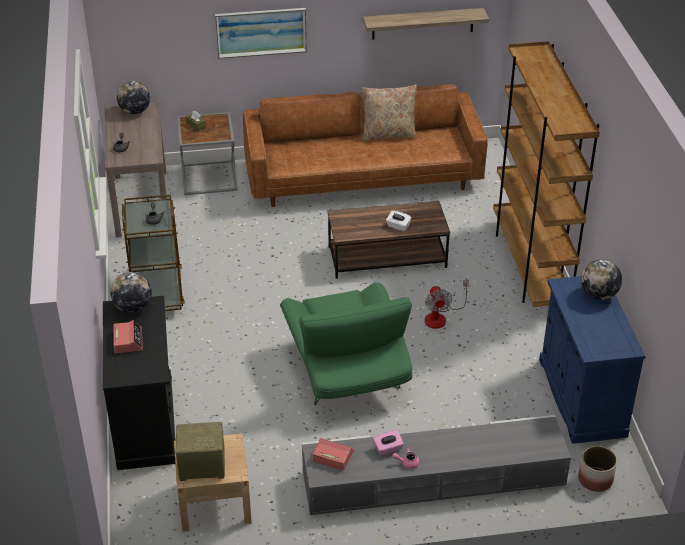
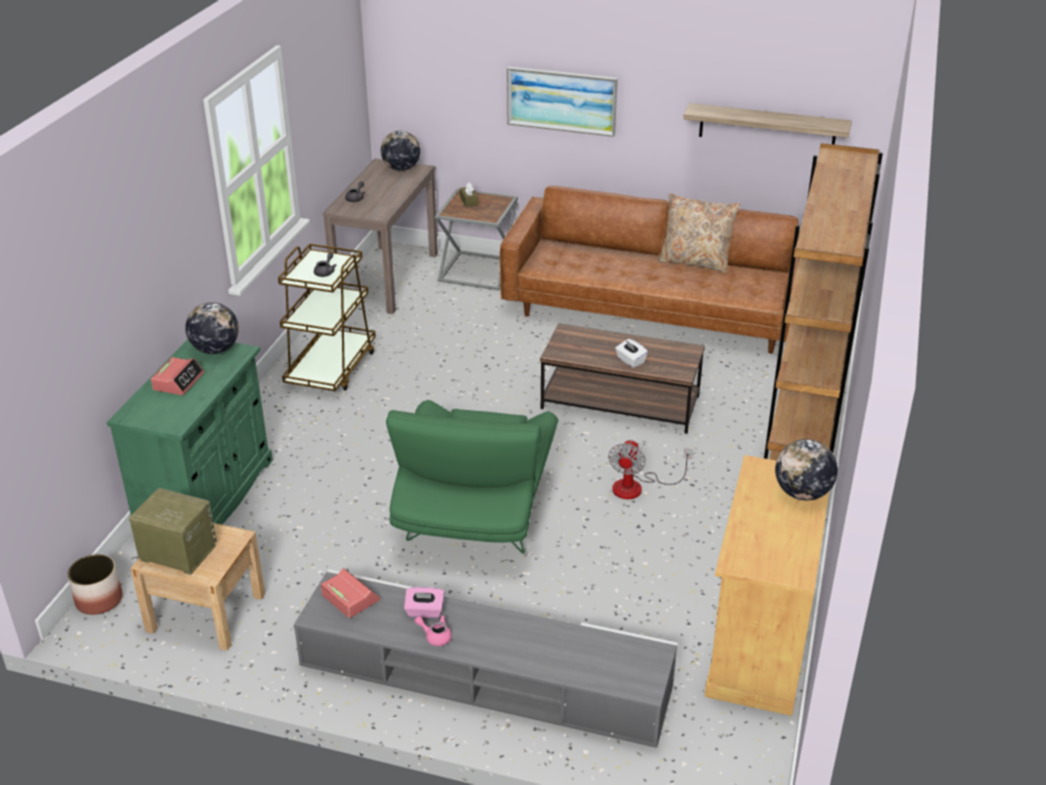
camera: 25 degrees right, 5 degrees down
(145, 421) = (207, 498): black cabinet -> green cabinet
(581, 397) = (759, 641): blue cabinet -> beige cabinet
(595, 480) = (705, 756): planter -> planter (99, 600)

